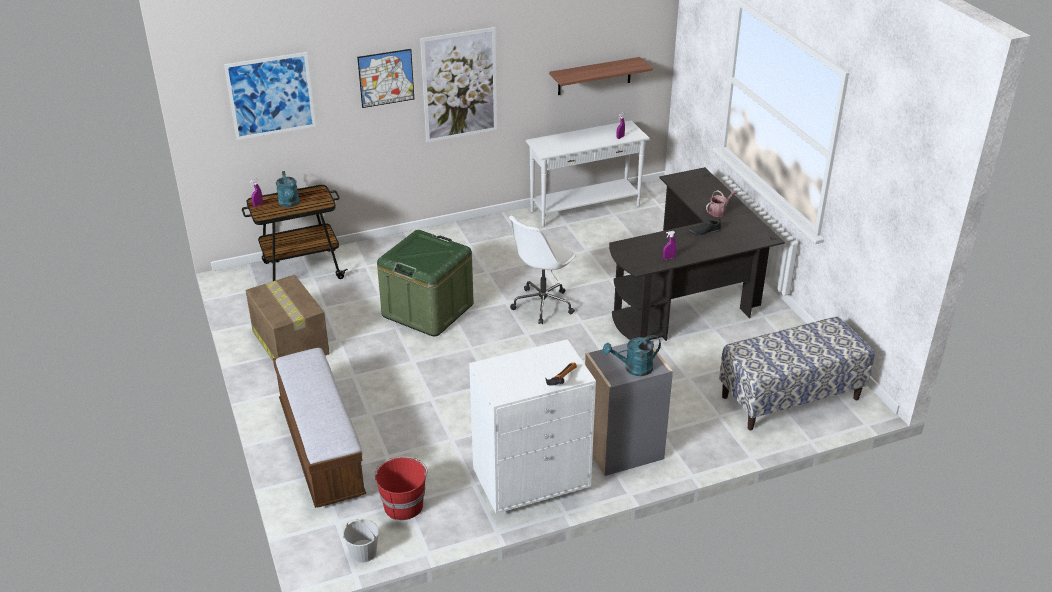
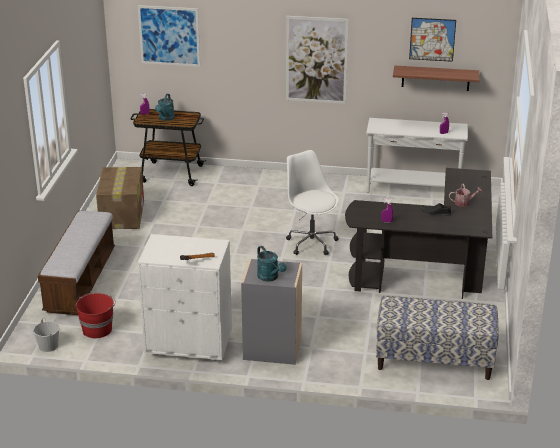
camera: 30 degrees right, 5 degrees down
(386, 78) = (257, 41): picture -> picture (432, 39)
(428, 310) = (229, 222): green storage box -> none
(541, 306) = (311, 243): white office chair -> white office chair turned 75 degrees clockwise
(633, 369) = (270, 277): turquoise watering can -> turquoise watering can turned 135 degrees counterclockwise

